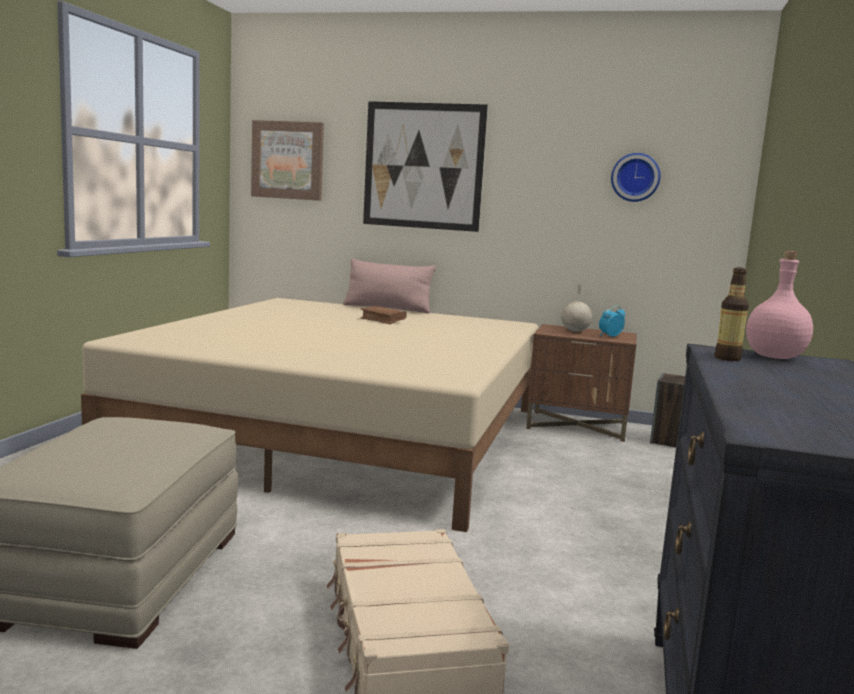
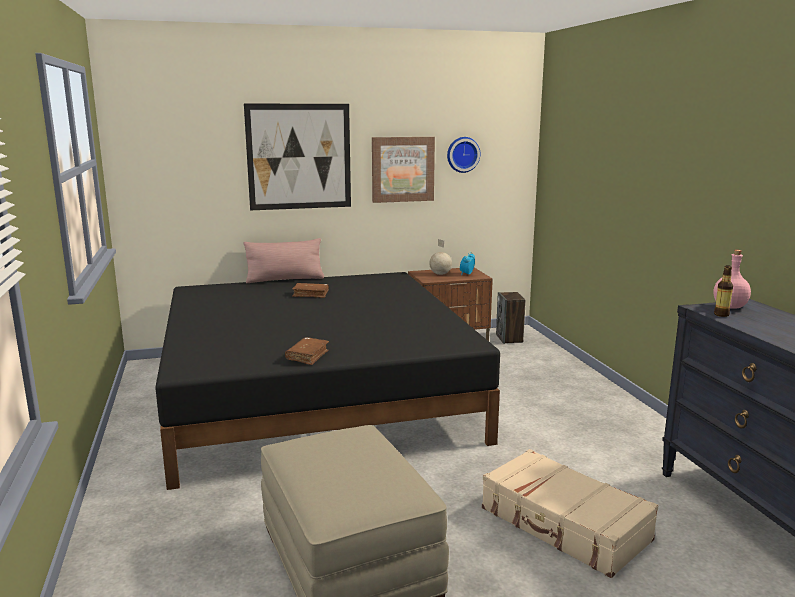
camera: 30 degrees left, 5 degrees up
(252, 353) = (307, 356): none -> brown book
(288, 160) = (167, 160): picture -> picture (402, 169)
(345, 434) = (316, 395): beige bed -> black bed

